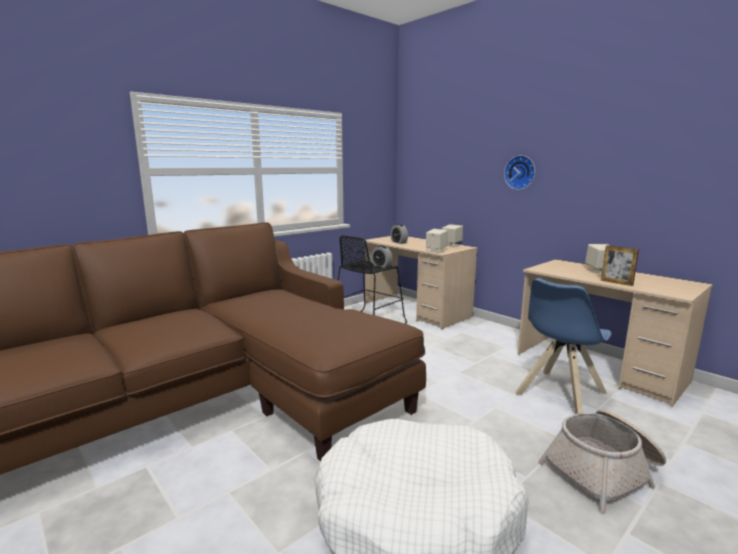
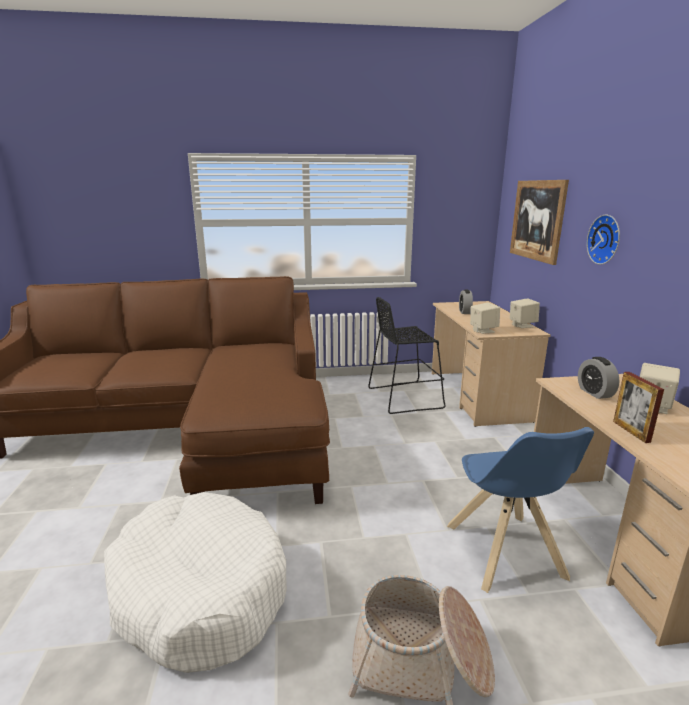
camera: 35 degrees right, 5 degrees up
(381, 265) = (419, 337): alarm clock -> alarm clock (594, 393)
(445, 165) = (537, 220): none -> picture
(559, 394) = (505, 553): blue chair -> blue chair turned 90 degrees counterclockwise

